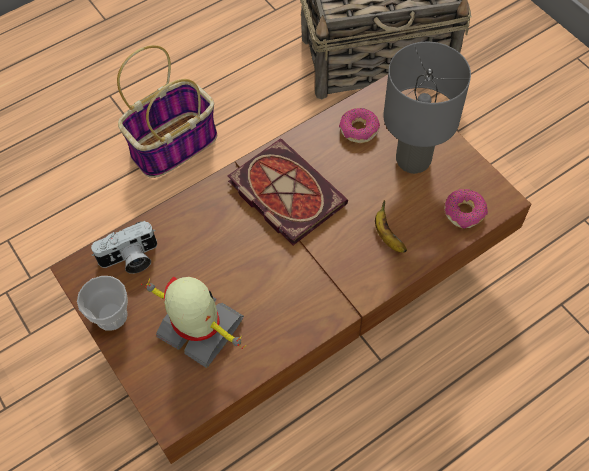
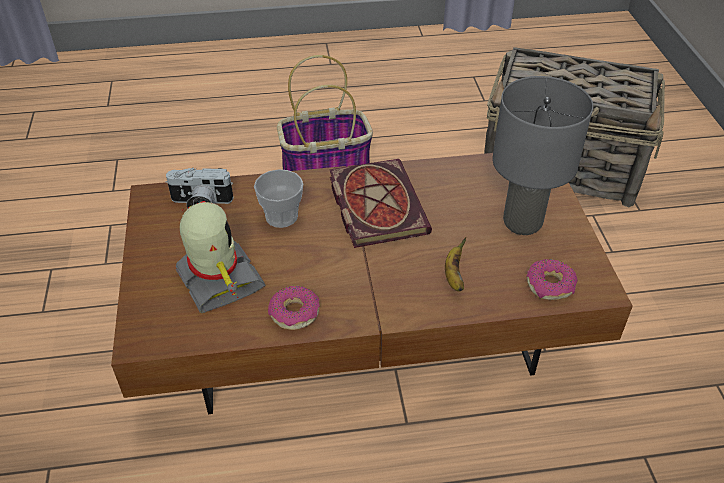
camera: 25 degrees right, 15 degrees down
(111, 315) = (151, 239): cup -> cup (281, 216)
(358, 130) = (482, 181): donut -> donut (294, 313)

